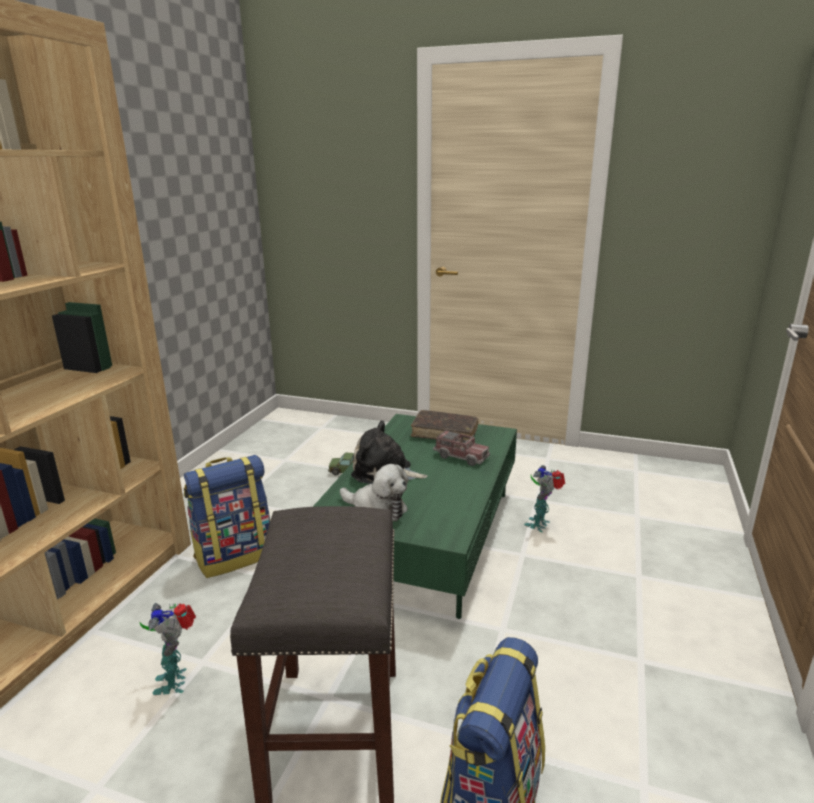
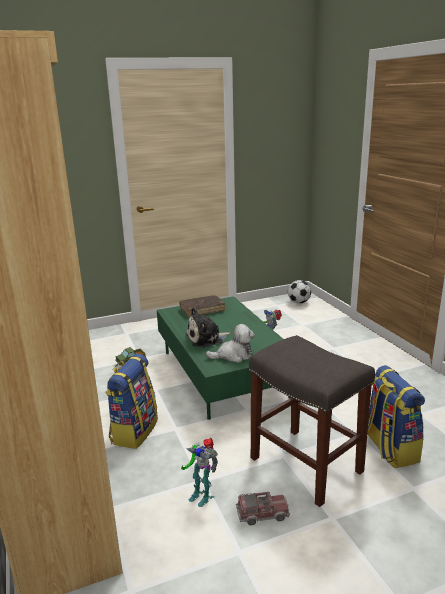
camera: 40 degrees left, 0 degrees up
(461, 456) = (230, 318): toy truck -> toy truck (262, 514)
(680, 479) = (299, 302): none -> football

